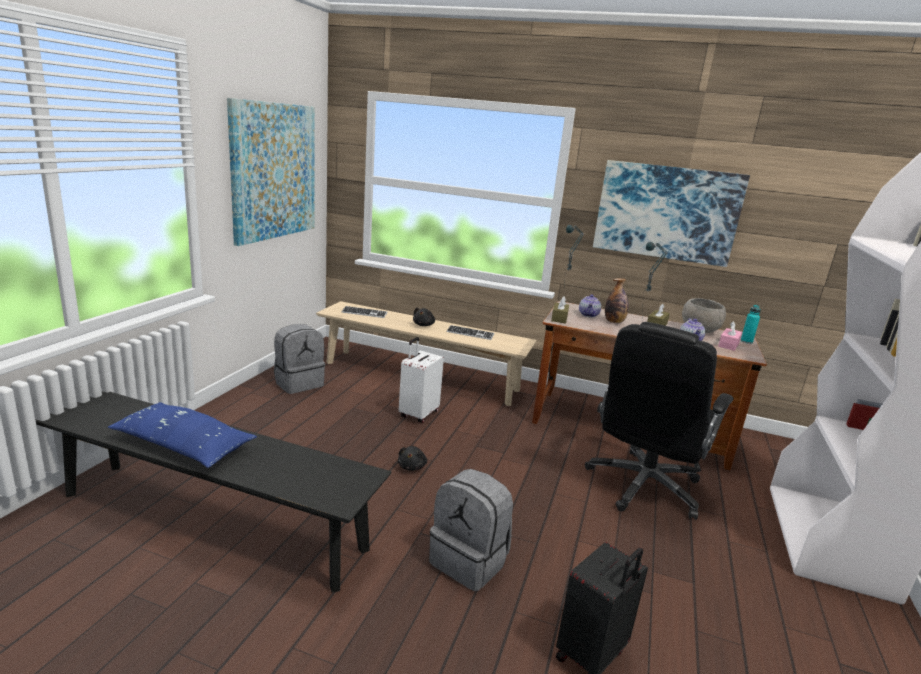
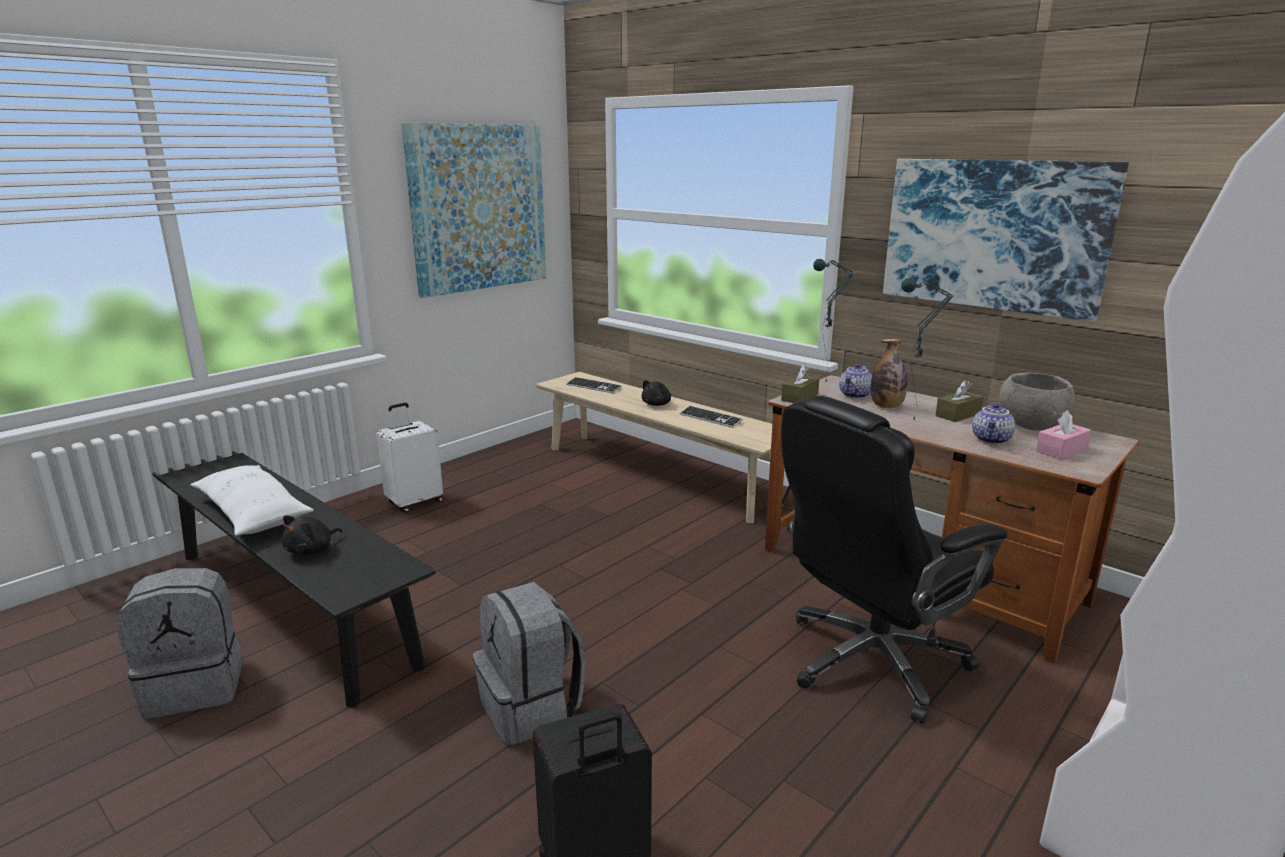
camera: 25 degrees right, 0 degrees up
(183, 446) = (252, 513): blue pillow -> white pillow
(298, 383) = (500, 469): grey backpack -> grey backpack (196, 686)
(412, 466) = (554, 582): black plush toy -> black plush toy (312, 550)
(418, 414) = (614, 520): white suitcase -> white suitcase (415, 502)
(746, 341) = (1107, 448): turquoise bottle -> none

